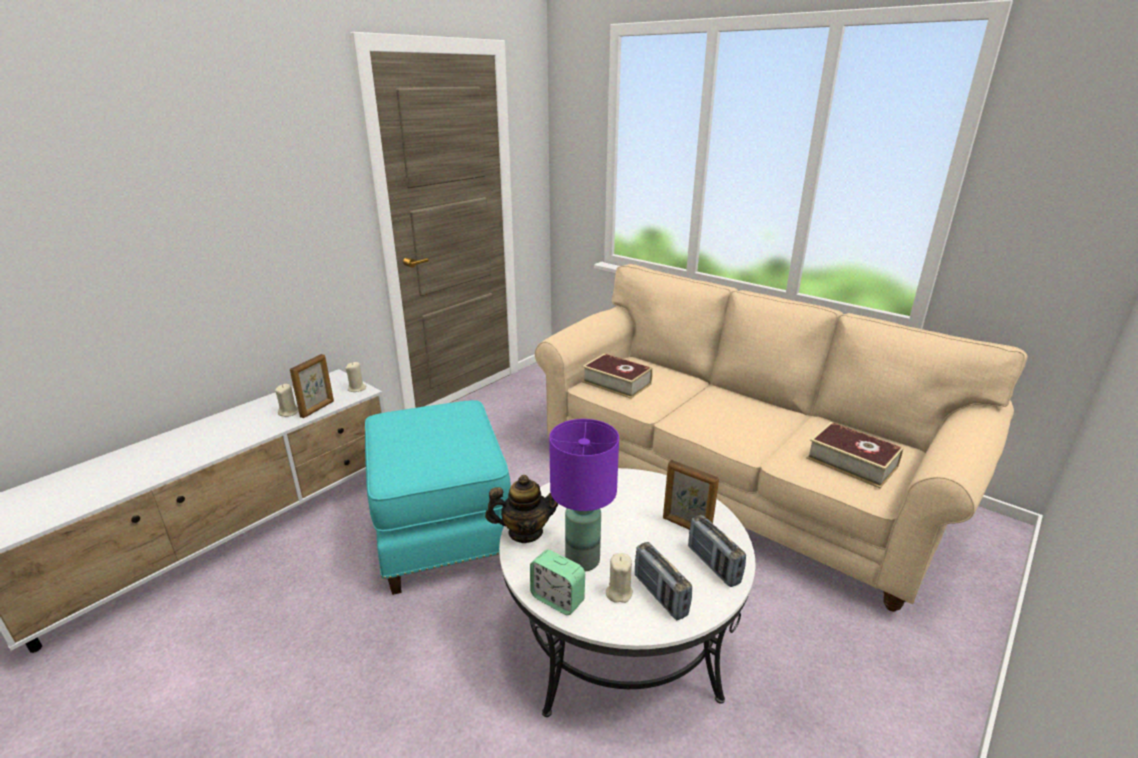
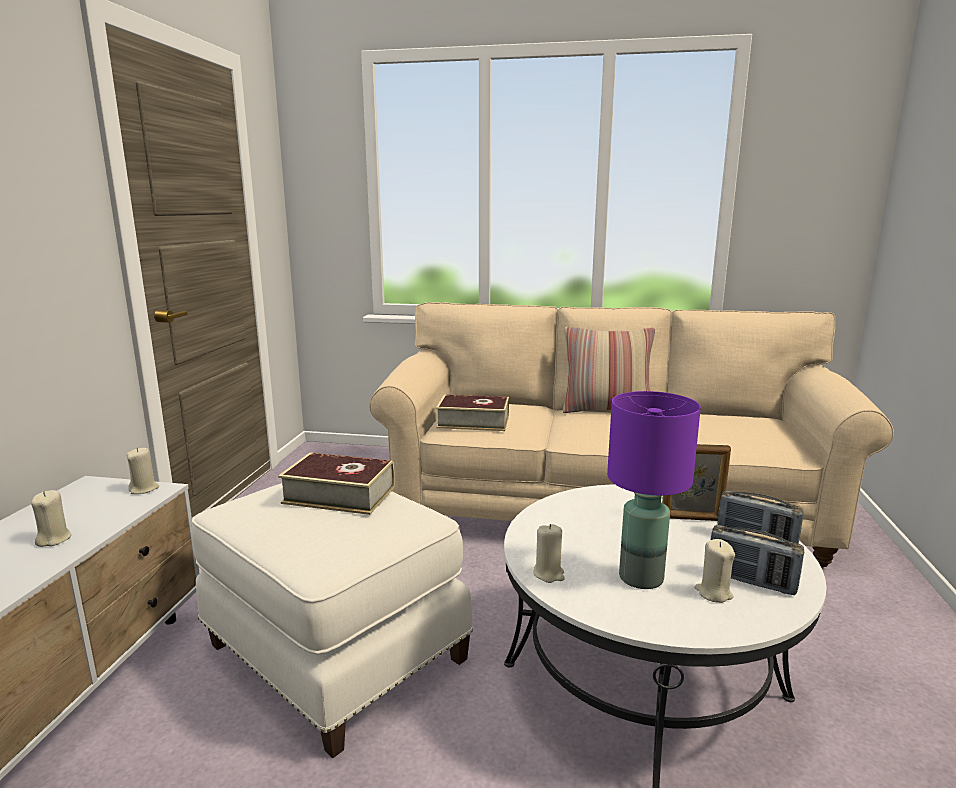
camera: 30 degrees left, 10 degrees down
(318, 409) = (103, 524): picture frame -> none
(442, 530) = (333, 654): turquoise ottoman -> white ottoman
(525, 532) = (548, 574): teapot -> beige candle
(557, 599) = (667, 622): alarm clock -> none
(752, 397) = (606, 410): none -> pillow
(851, 462) = (750, 435): book -> book (339, 495)

